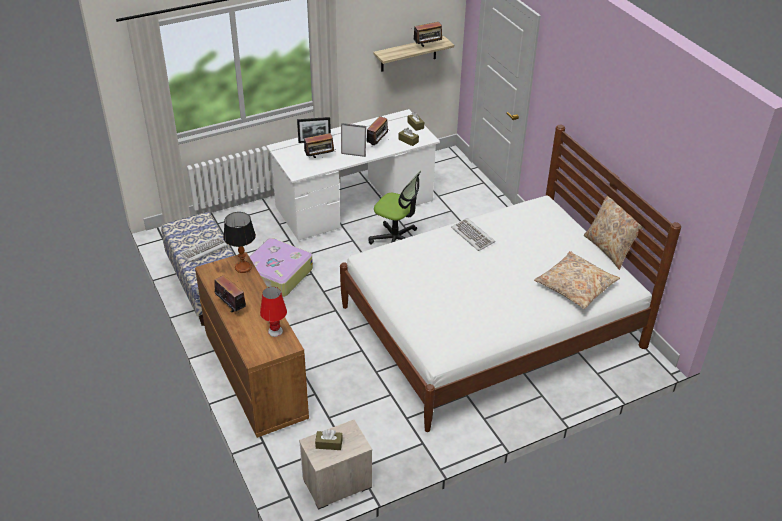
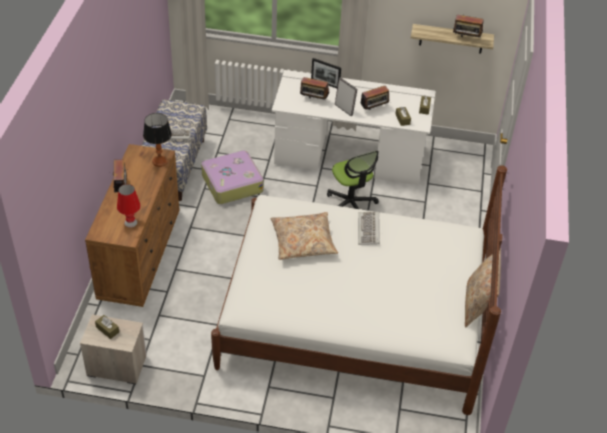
camera: 35 degrees right, 5 degrees up
(575, 286) = (407, 319): beige pillow -> beige pillow (303, 241)

